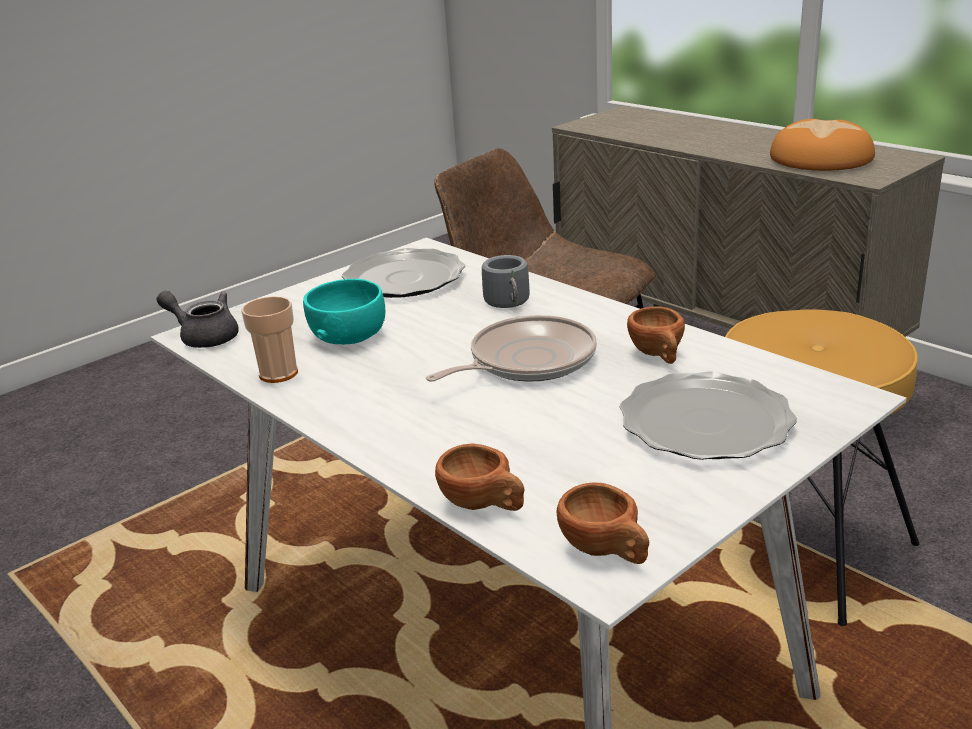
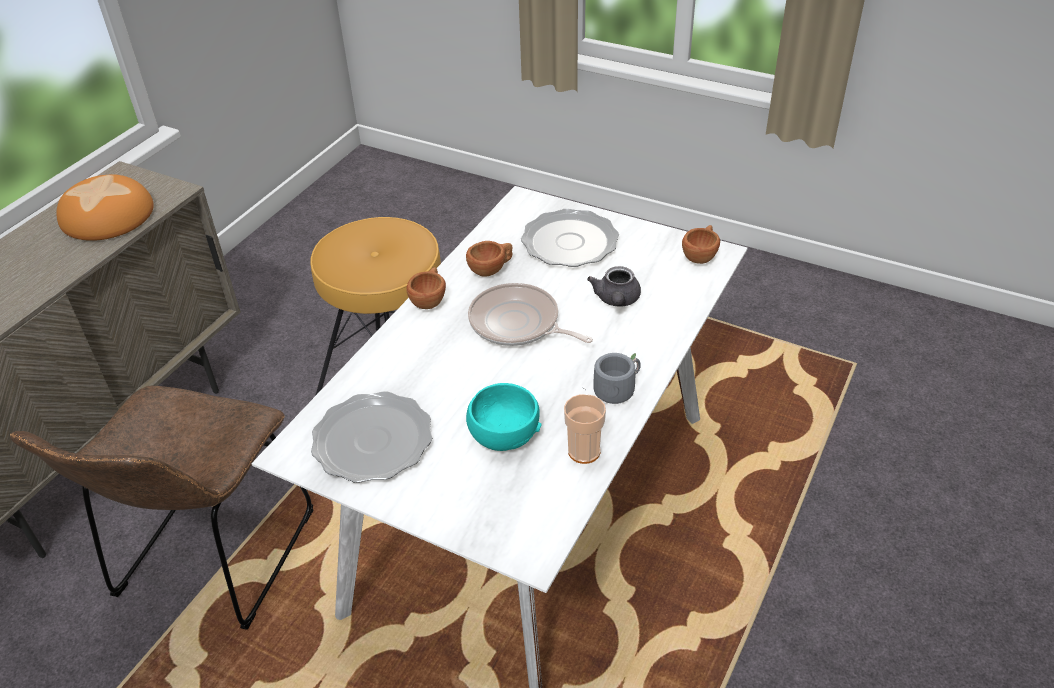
camera: 110 degrees left, 15 degrees up
(204, 337) = (535, 540): grey teapot -> grey teapot (616, 300)
(484, 504) = (688, 301): brown cup -> brown cup (430, 299)
(511, 302) = (418, 356): grey mug -> grey mug (616, 388)

